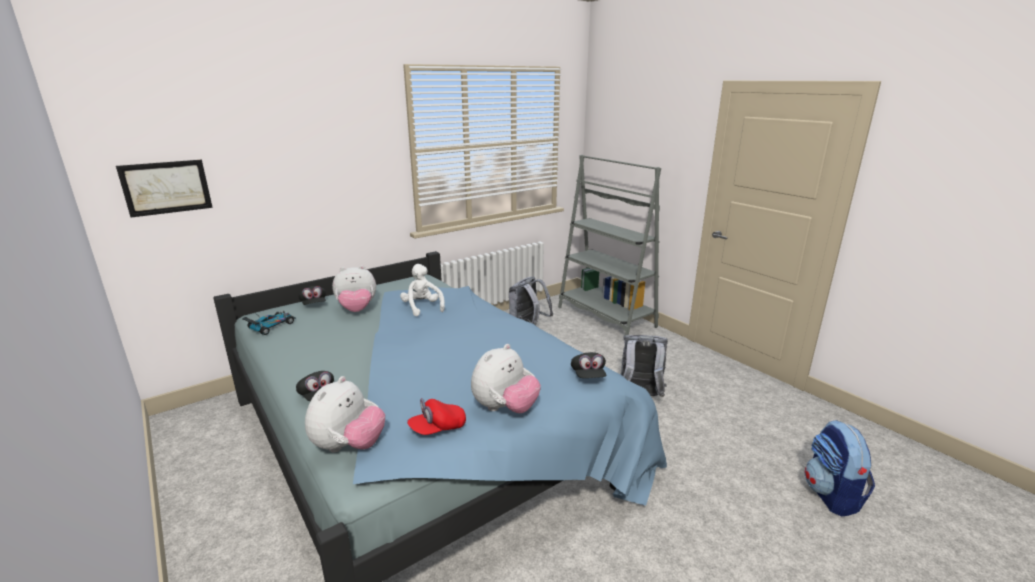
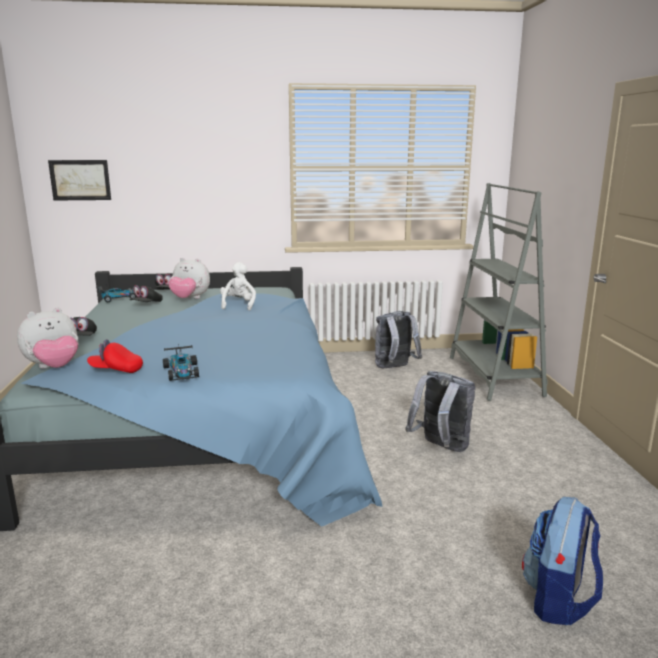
camera: 30 degrees right, 5 degrees down
(505, 408) = (182, 372): plush toy -> toy car
(588, 375) = (287, 369): black cap -> black cap (146, 304)

